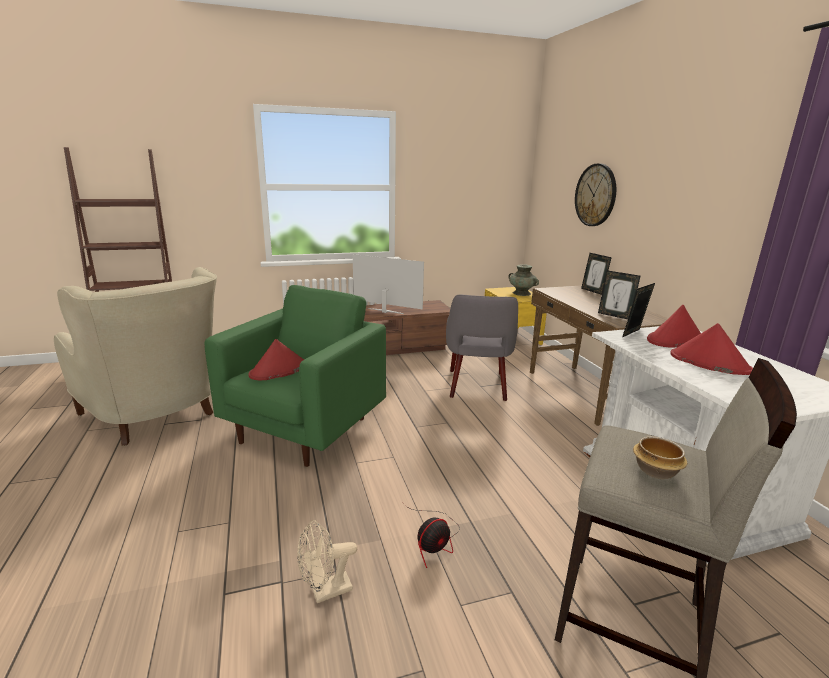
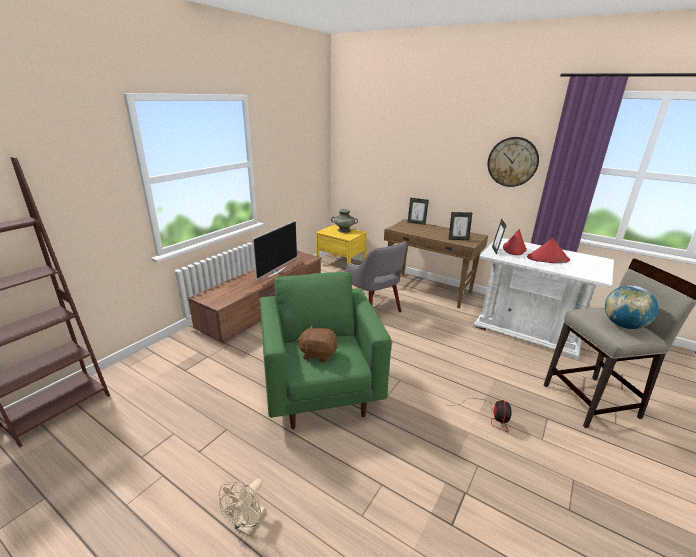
camera: 40 degrees left, 5 degrees up
(157, 416) = (179, 450): beige armchair -> none
(278, 370) = (318, 354): red hat -> brown plush toy
(325, 592) = (491, 480): beige fan -> beige fan (247, 524)
(385, 311) = (275, 272): television -> television turned 135 degrees clockwise
(595, 195) = (403, 157): wall clock -> wall clock (512, 162)
(654, 471) = (623, 325): bowl -> globe

